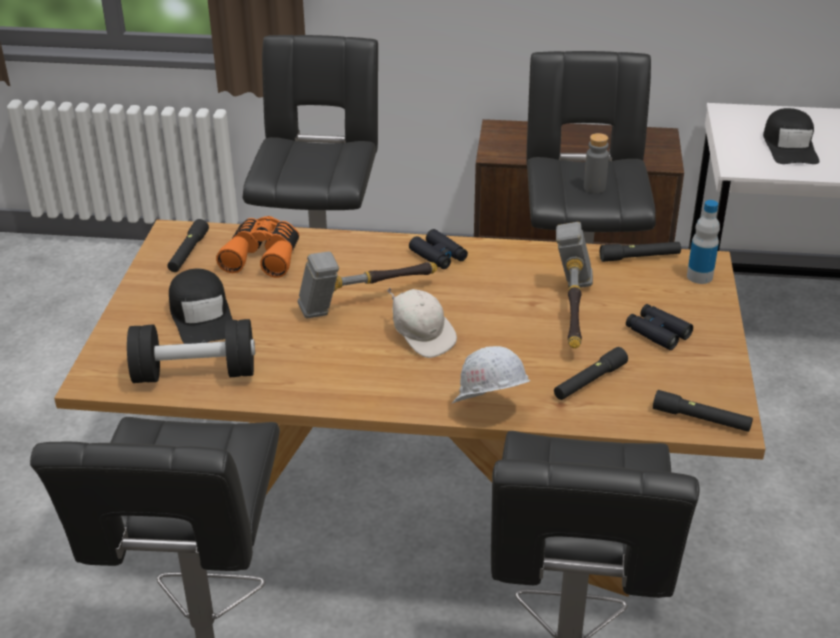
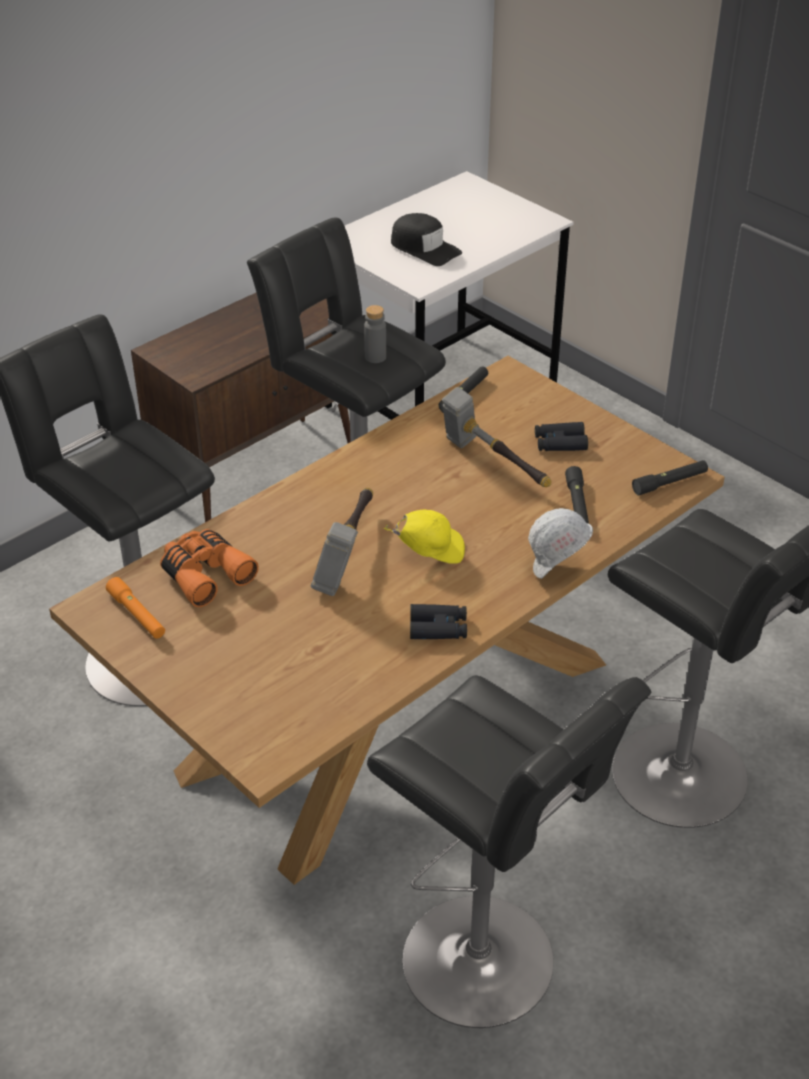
camera: 50 degrees left, 5 degrees up
(188, 252) = (137, 615): black flashlight -> orange flashlight
(195, 373) = (328, 696): black dumbbell -> none
(202, 317) = (250, 653): black cap -> none
(422, 336) = (430, 550): white cap -> yellow cap
(438, 256) = (334, 483): black binoculars -> black binoculars (438, 628)
(699, 276) = (521, 385): bottle -> none

